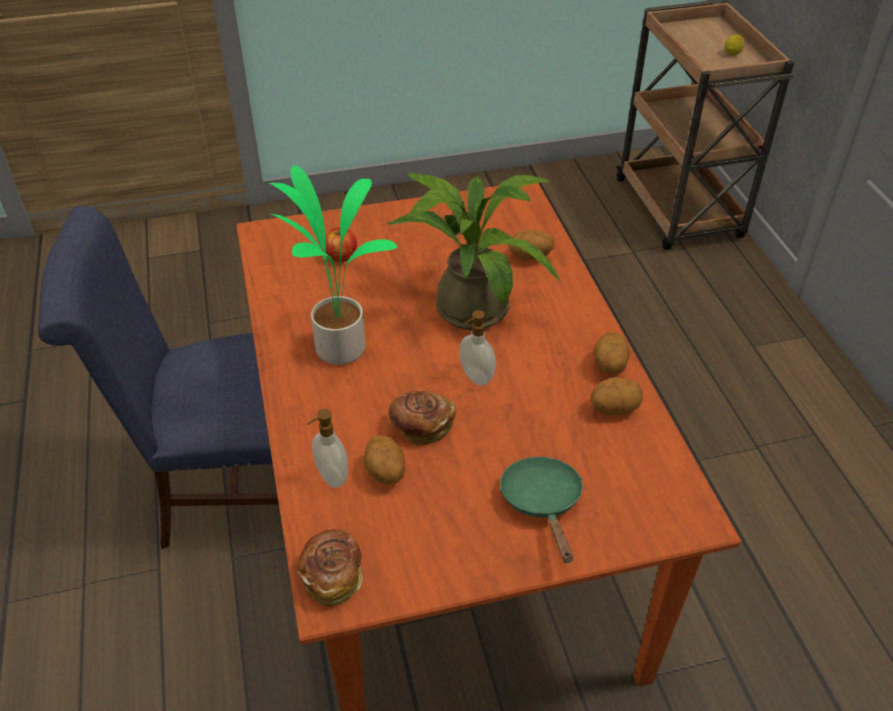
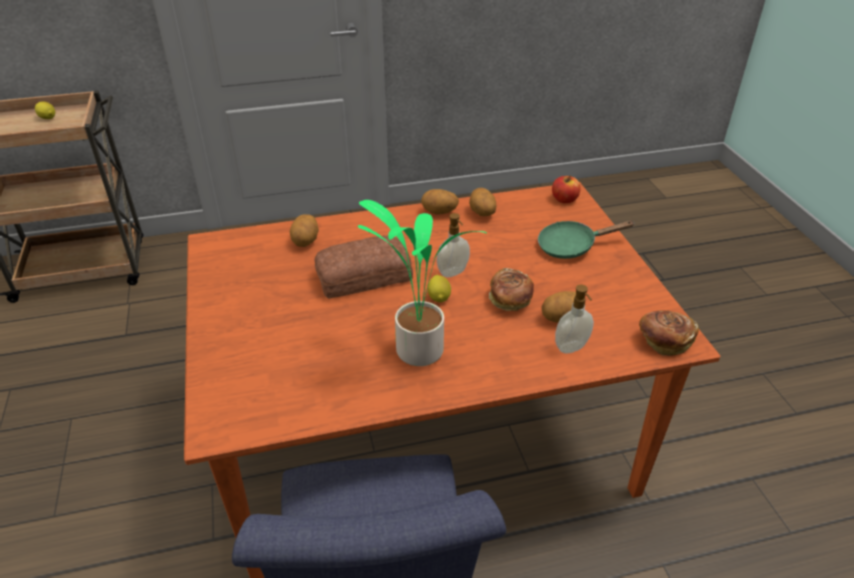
camera: 90 degrees left, 5 degrees down
(341, 256) = (276, 358): apple -> apple (564, 199)
(428, 364) = (439, 297): none -> lemon
(468, 303) = (362, 275): potted plant -> bread

